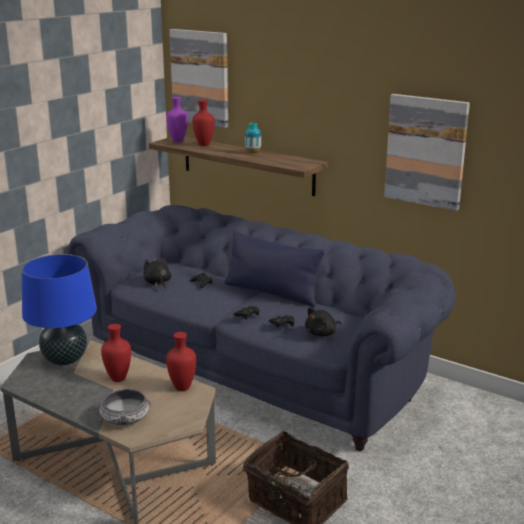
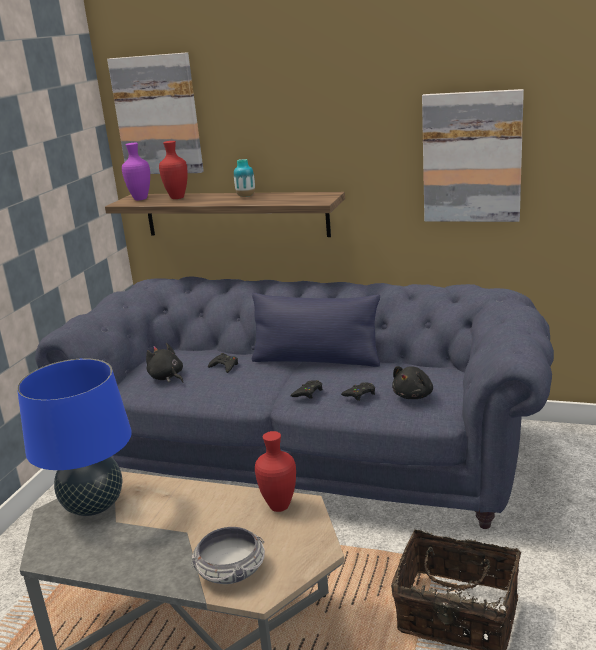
camera: 15 degrees left, 0 degrees up
(117, 379) = (183, 515): red vase -> none

